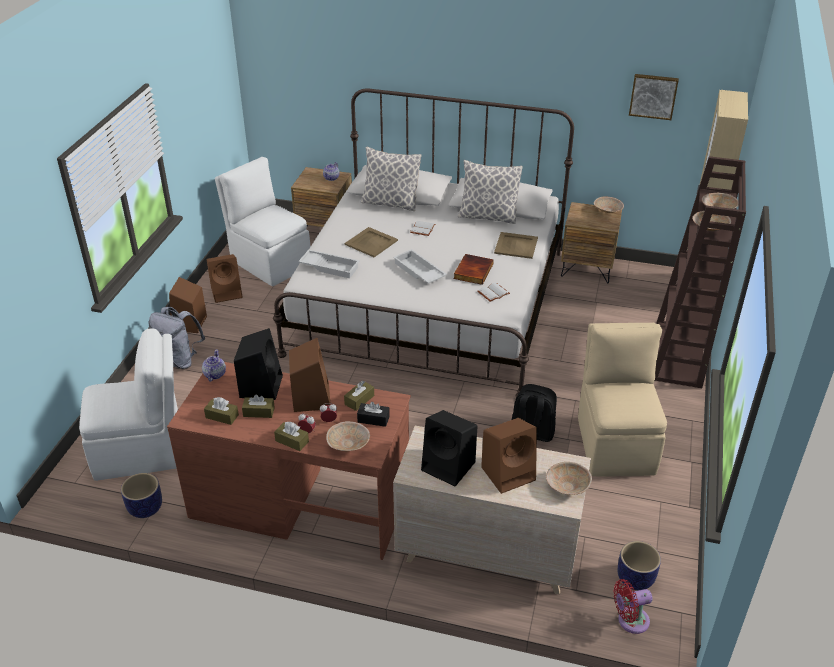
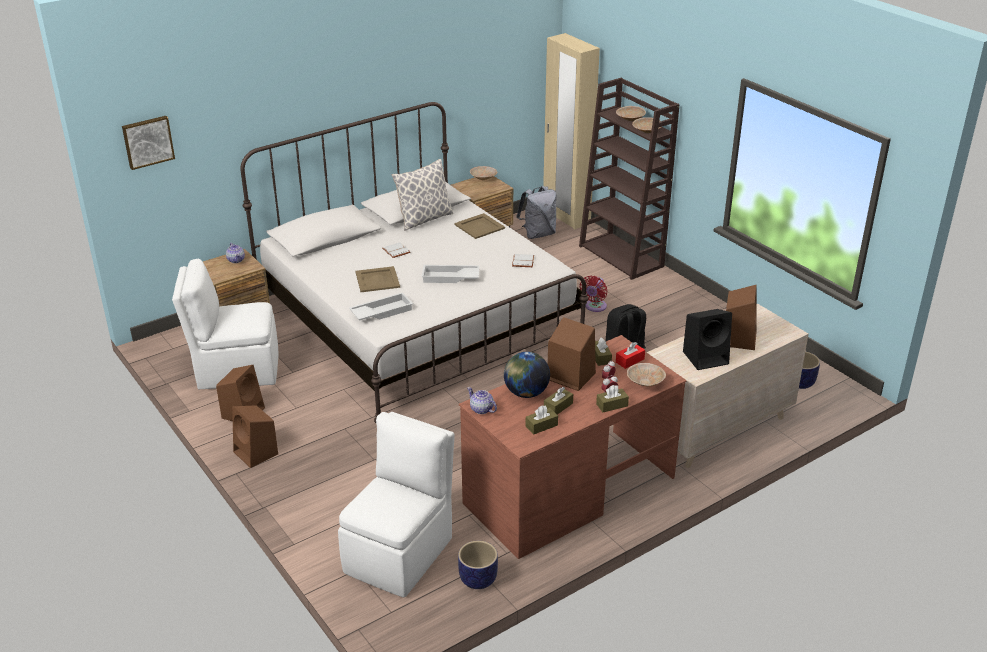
camera: 50 degrees left, 5 degrees down
(180, 360) = (302, 480): grey backpack -> grey backpack (538, 234)
(261, 385) = (526, 393): black speaker -> globe
(373, 419) = (630, 360): black tissue box -> red tissue box
(390, 203) = (335, 248): pillow -> none
(472, 271) = (484, 257): book -> none
(567, 486) = (774, 324): beige bowl -> none
(615, 443) = (674, 325): beige chair -> none
(630, 621) = (831, 403): red fan -> red fan (594, 307)
(653, 96) = (496, 62): picture -> picture (147, 141)

